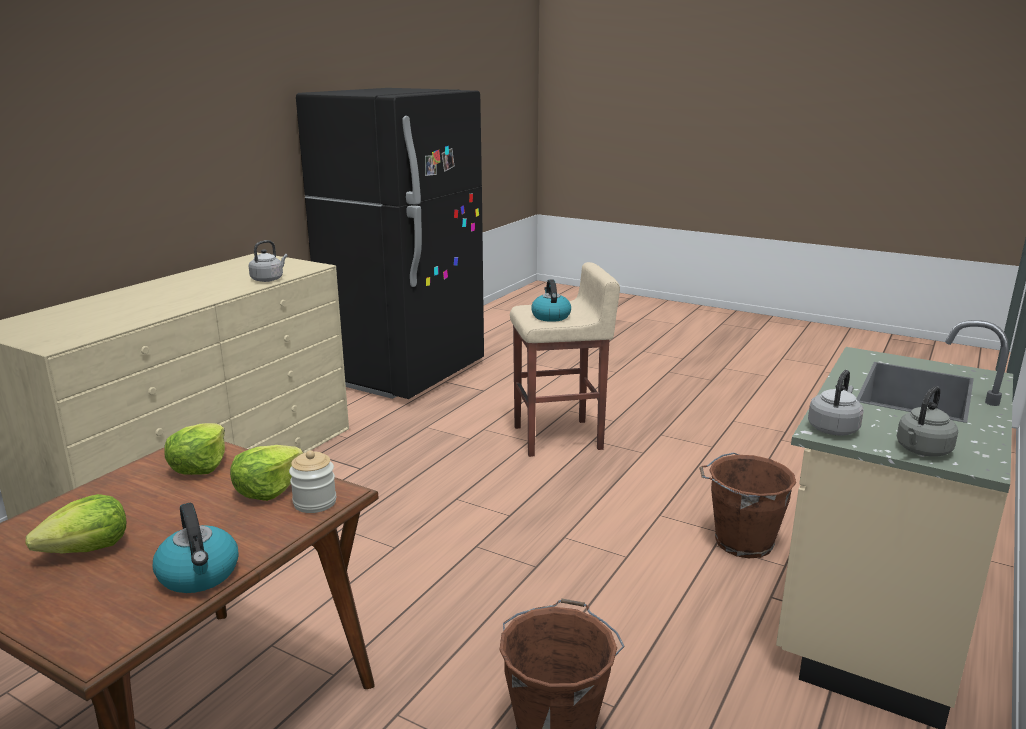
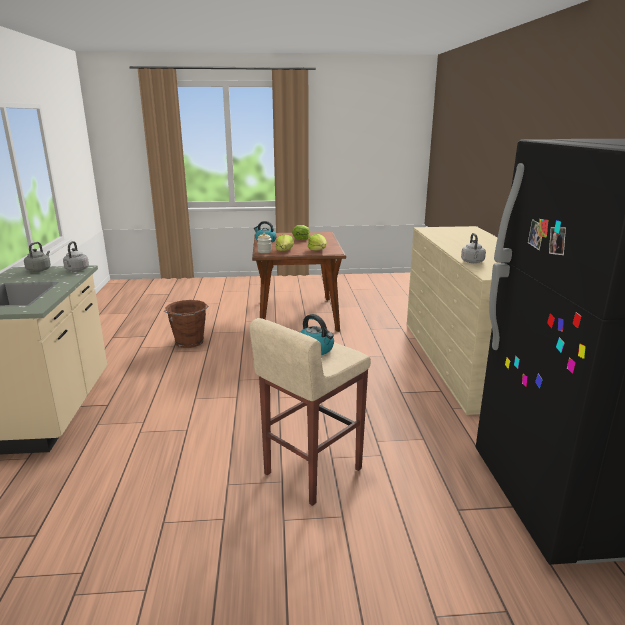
camera: 145 degrees right, 0 degrees up
(741, 542) = (126, 429): brown bucket -> none

